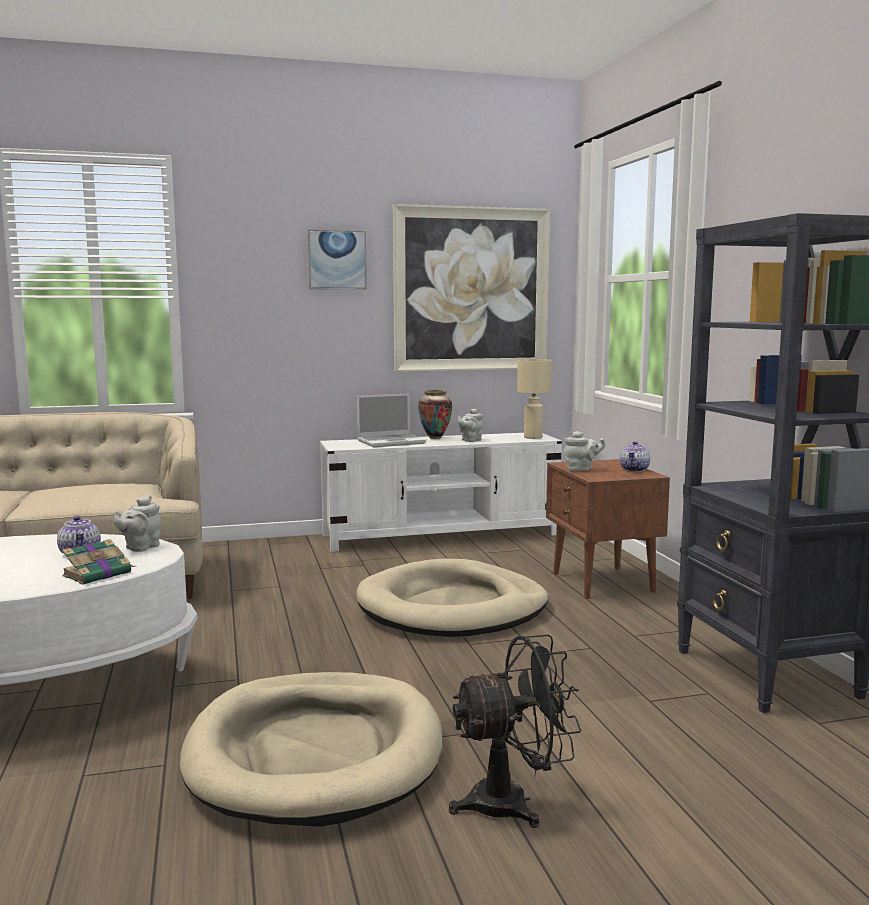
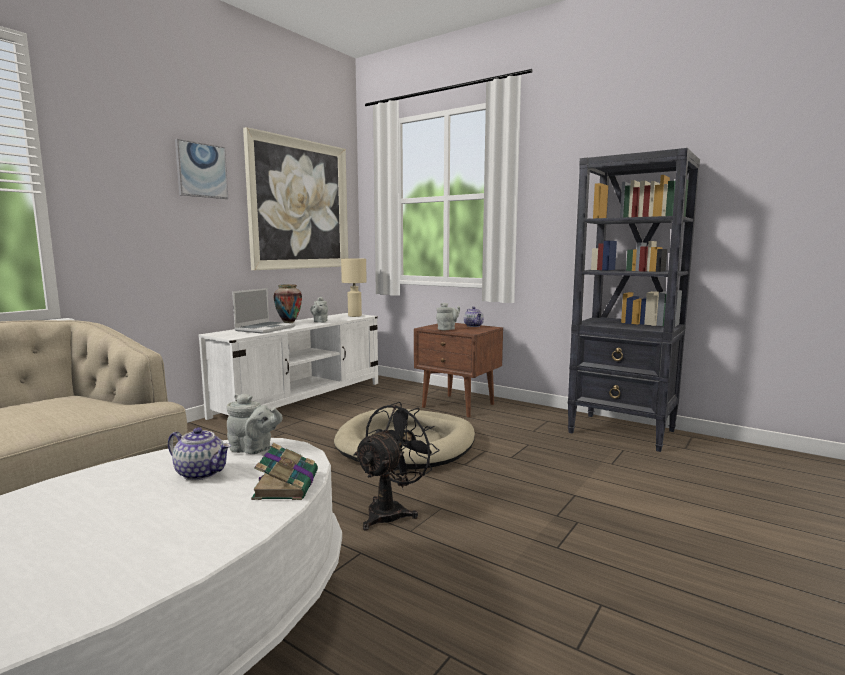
camera: 40 degrees left, 0 degrees up
(140, 548) = (253, 449): grey teapot -> grey teapot turned 60 degrees counterclockwise
(315, 753) = (531, 581): beige dog bed -> none
(513, 802) = (683, 551): black fan -> black fan (392, 511)

